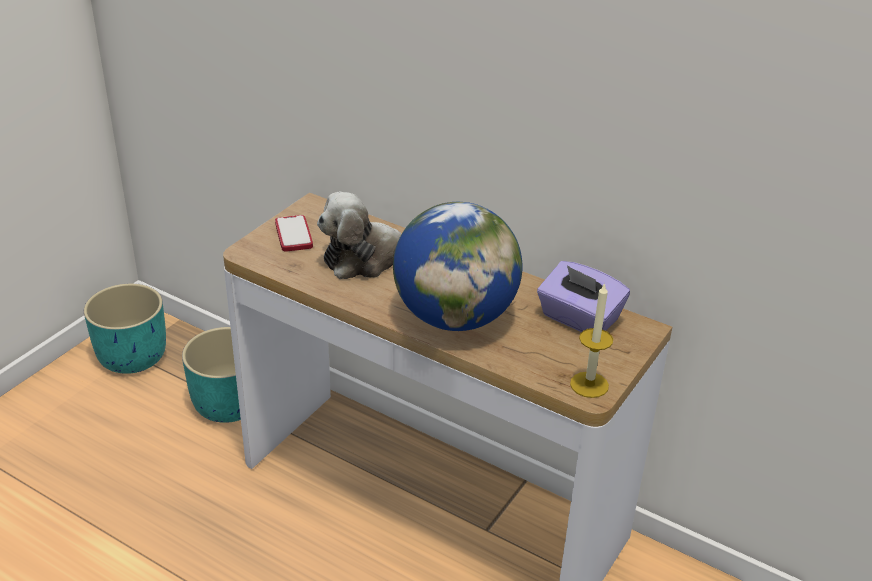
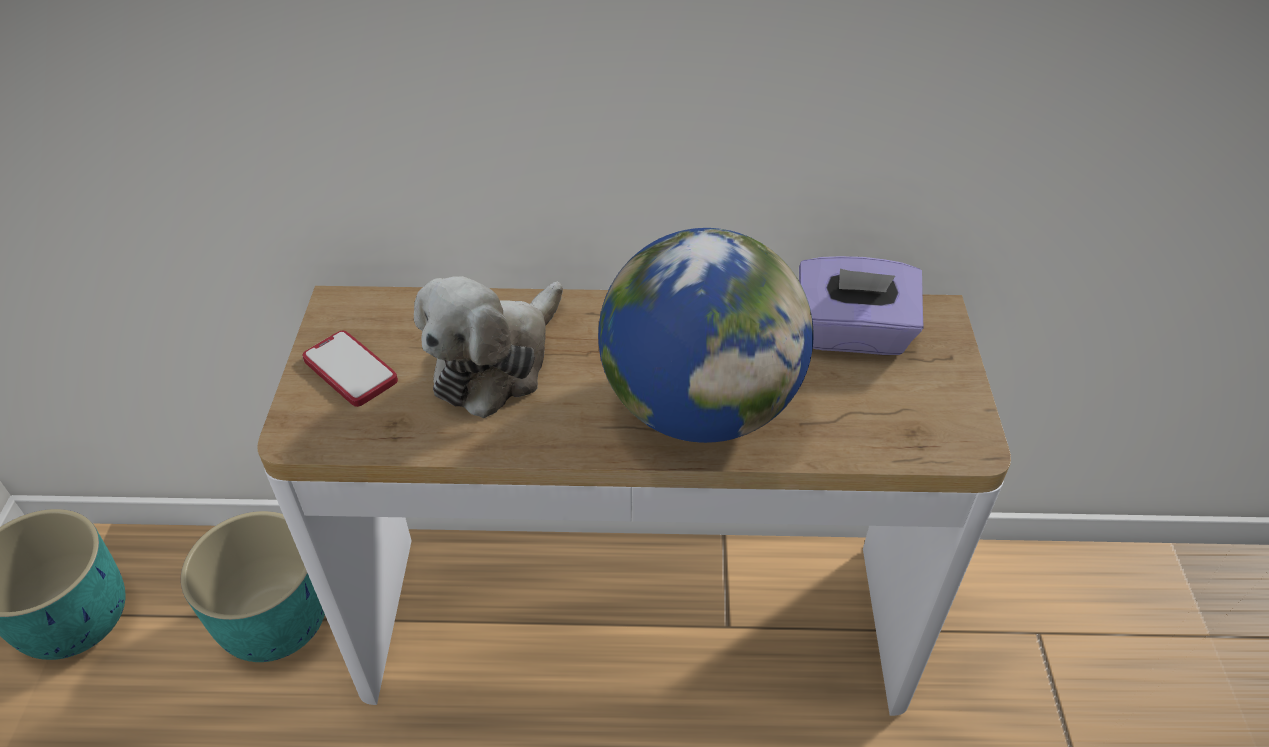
camera: 30 degrees left, 10 degrees up
(589, 385) = (955, 432): candle -> none

